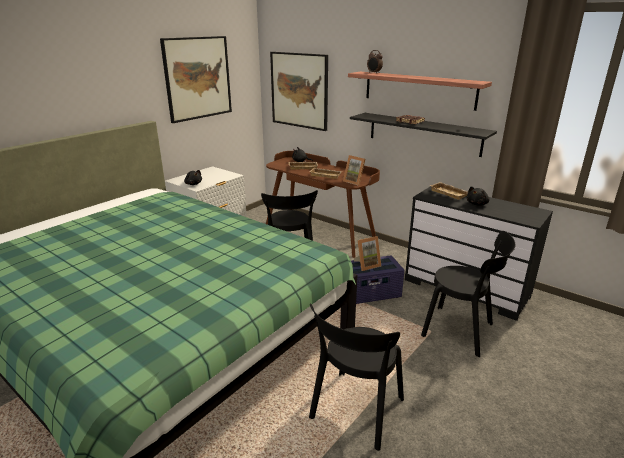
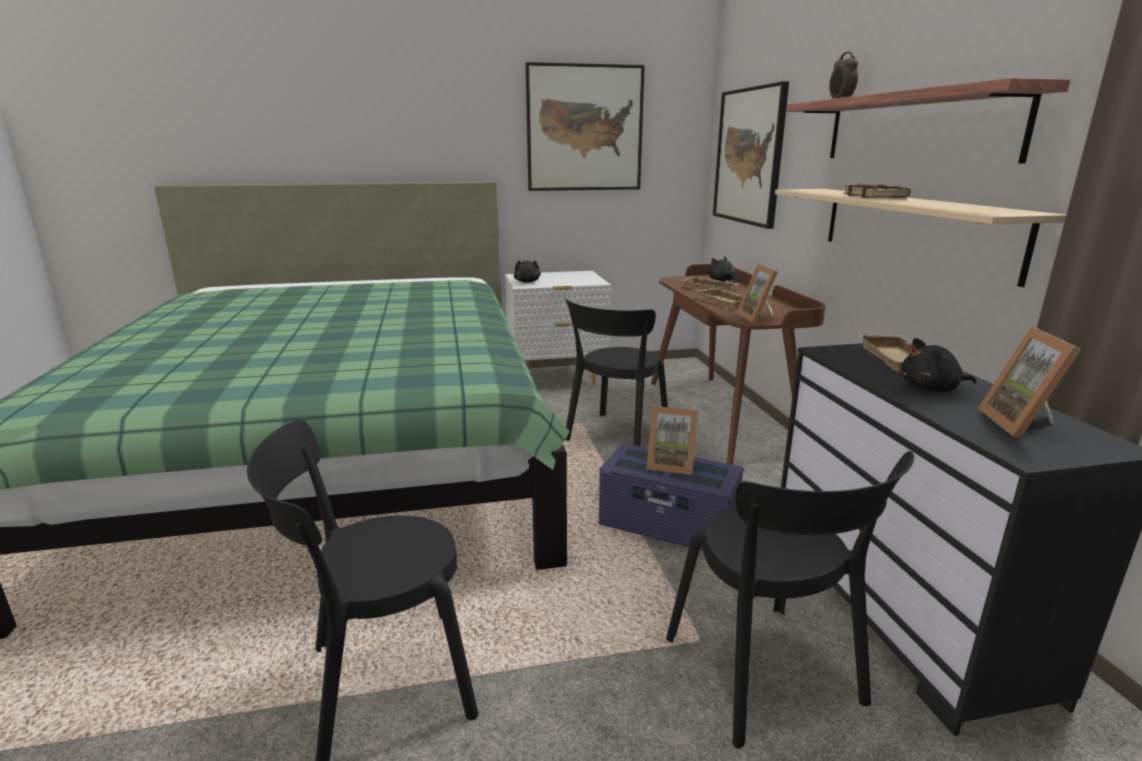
camera: 40 degrees right, 5 degrees down
(423, 133) = (913, 229): black shelf -> beige shelf
(516, 210) = (1024, 425): none -> picture frame

